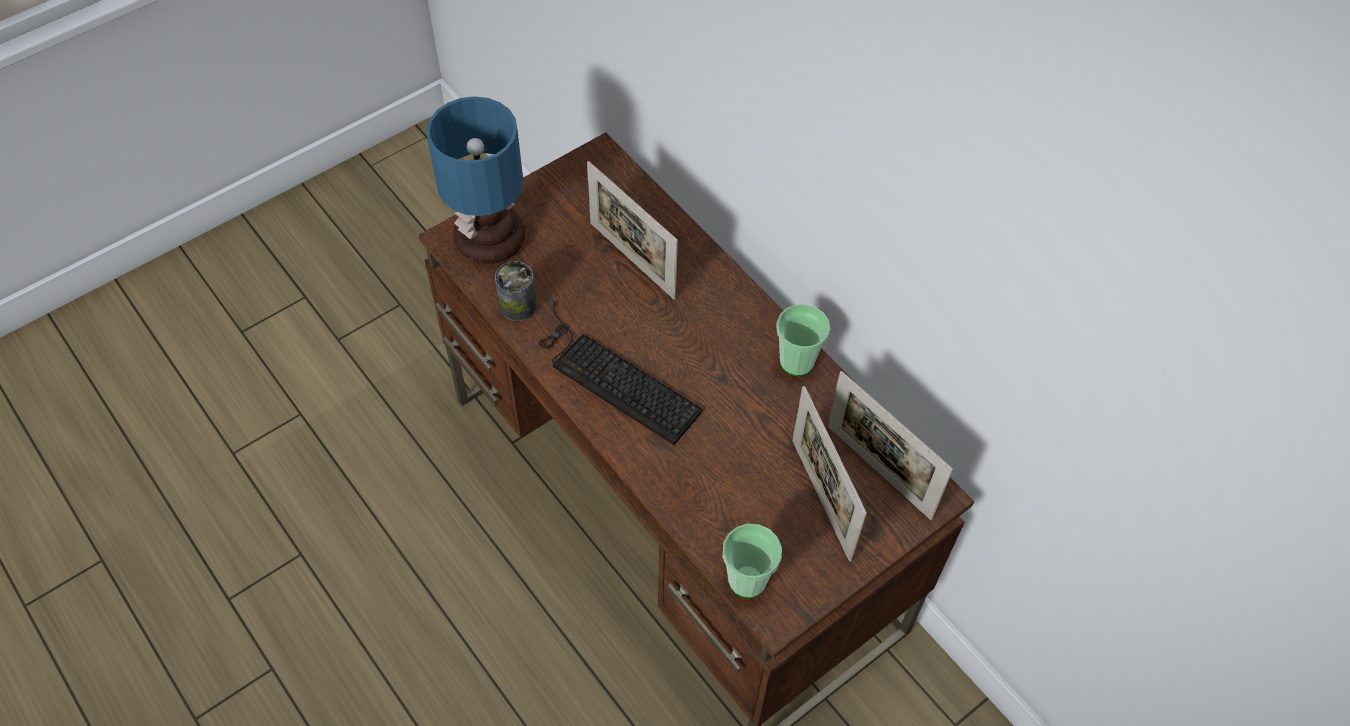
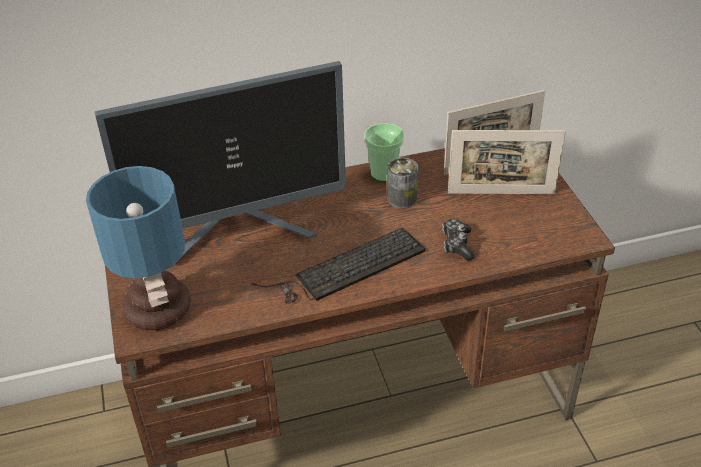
camera: 65 degrees left, 15 degrees down
(518, 306) = (241, 308): can -> can (402, 198)
(632, 260) = (240, 230): picture frame -> monitor
(700, 475) = (457, 244): none -> game controller
(747, 580) = (553, 244): cup -> none

